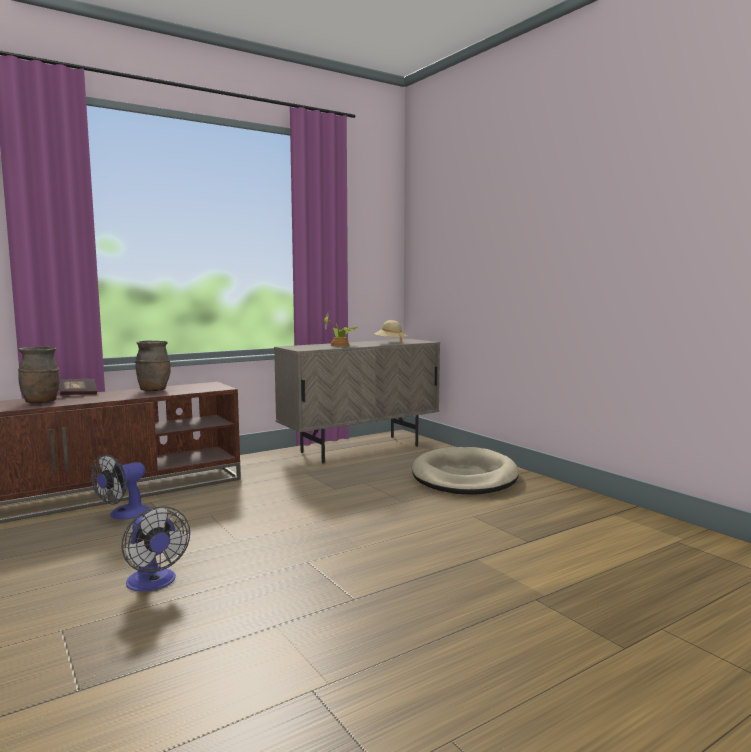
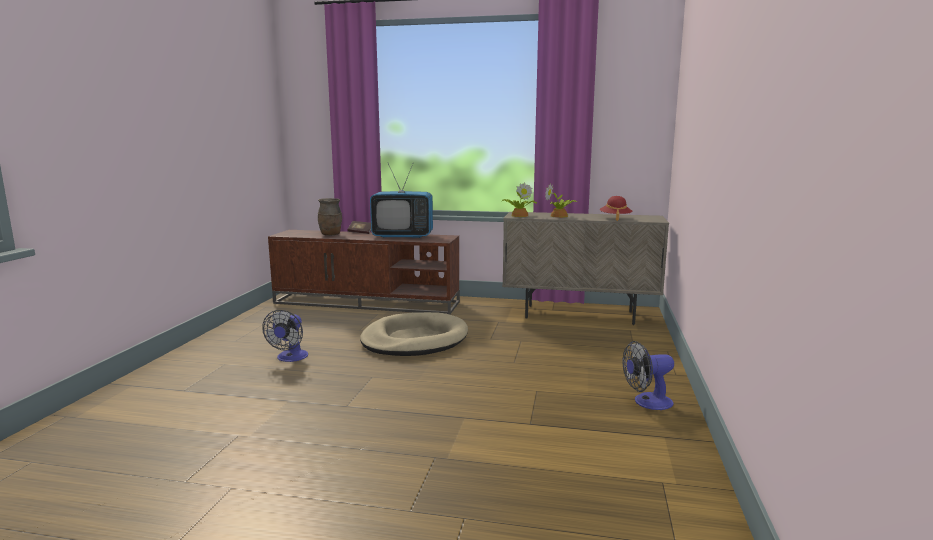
camera: 45 degrees right, 5 degrees up
(124, 514) = (351, 317): fan -> fan (647, 402)
(154, 390) = (402, 236): brown vase -> television
(303, 348) = (518, 216): none -> potted plant
(390, 343) = (615, 218): beige hat -> red hat
(464, 477) = (608, 361): beige dog bed -> beige dog bed (414, 340)

